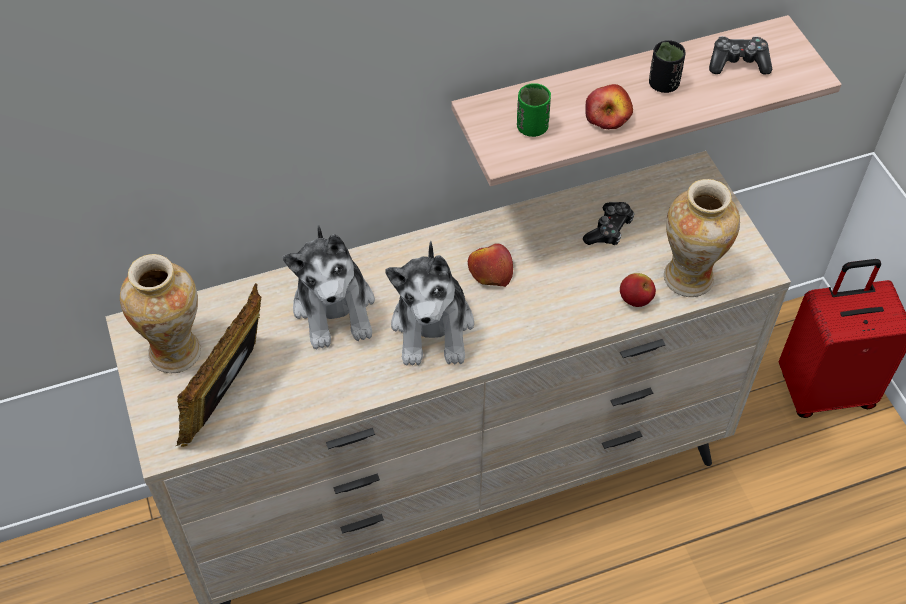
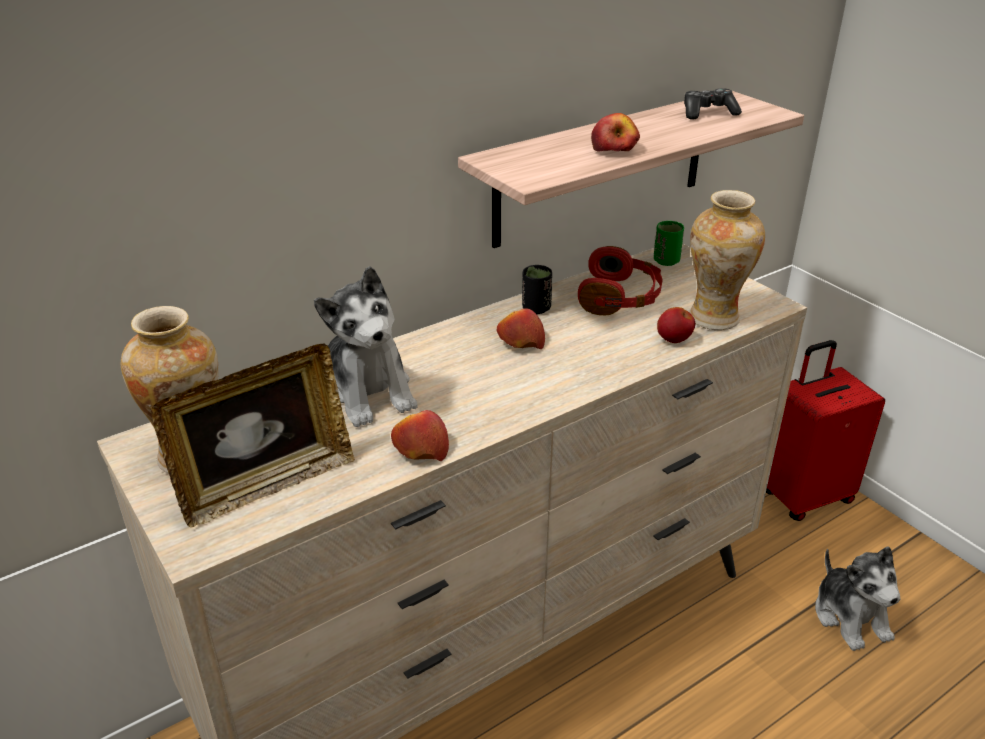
camera: 15 degrees left, 20 degrees down
(229, 396) = (266, 485): picture frame -> picture frame turned 135 degrees counterclockwise
(361, 385) = (420, 448): none -> apple
(433, 326) = (480, 390): plush toy -> plush toy (850, 617)
(532, 127) = (547, 162): green cup -> green cup (666, 261)
(609, 230) = (620, 298): game controller -> red headphones
(663, 84) = (651, 129): black cup -> black cup (536, 308)

